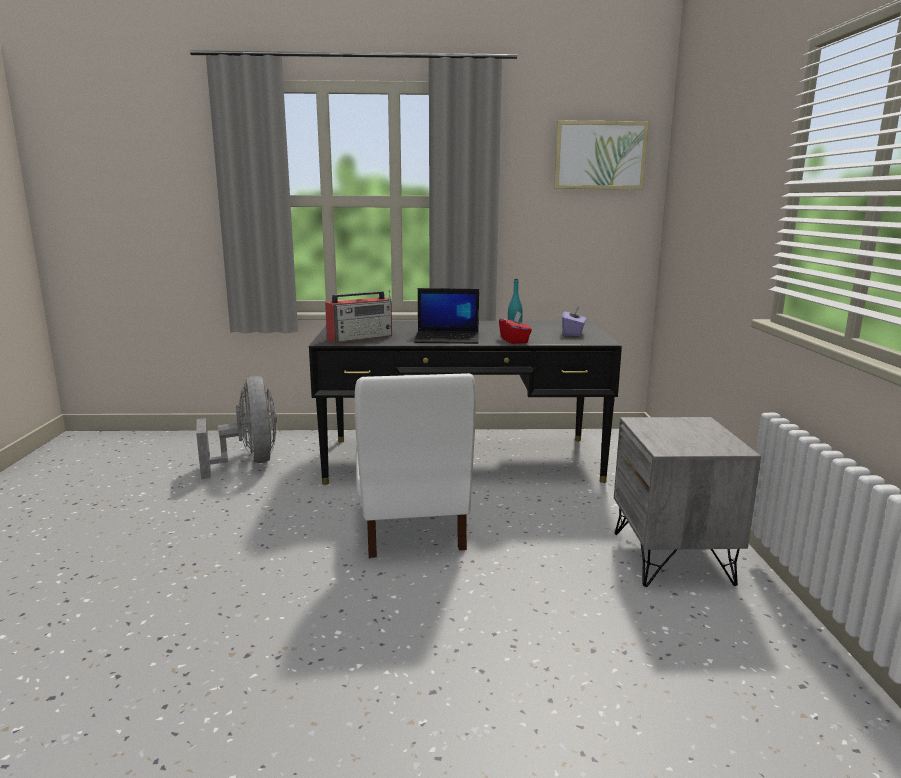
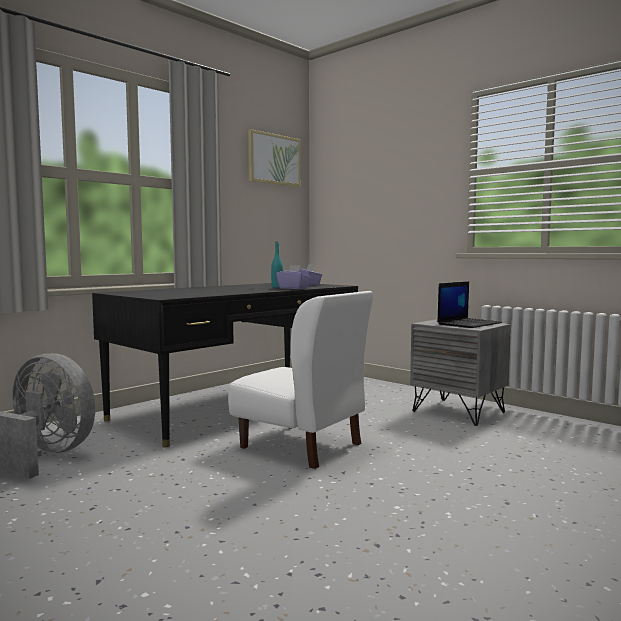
camera: 45 degrees left, 10 degrees down
(361, 337) = (179, 294): radio -> none
(448, 338) = (246, 290): laptop -> laptop (469, 323)
(514, 340) = (293, 288): red tissue box -> purple tissue box

